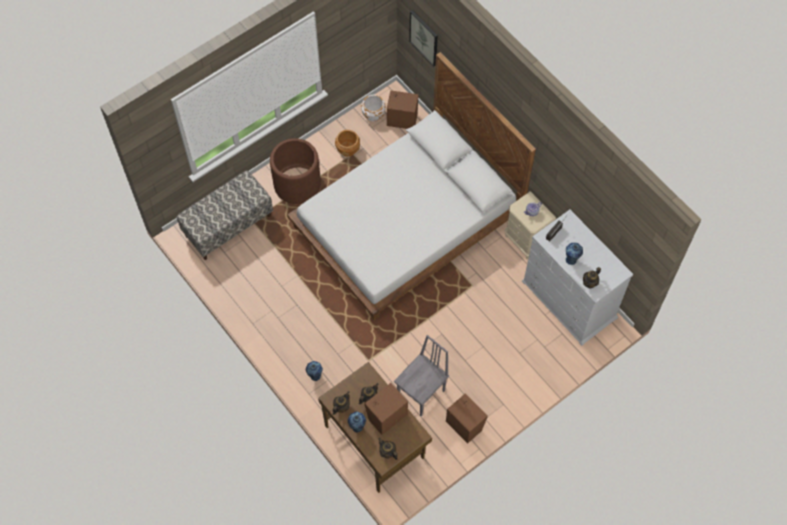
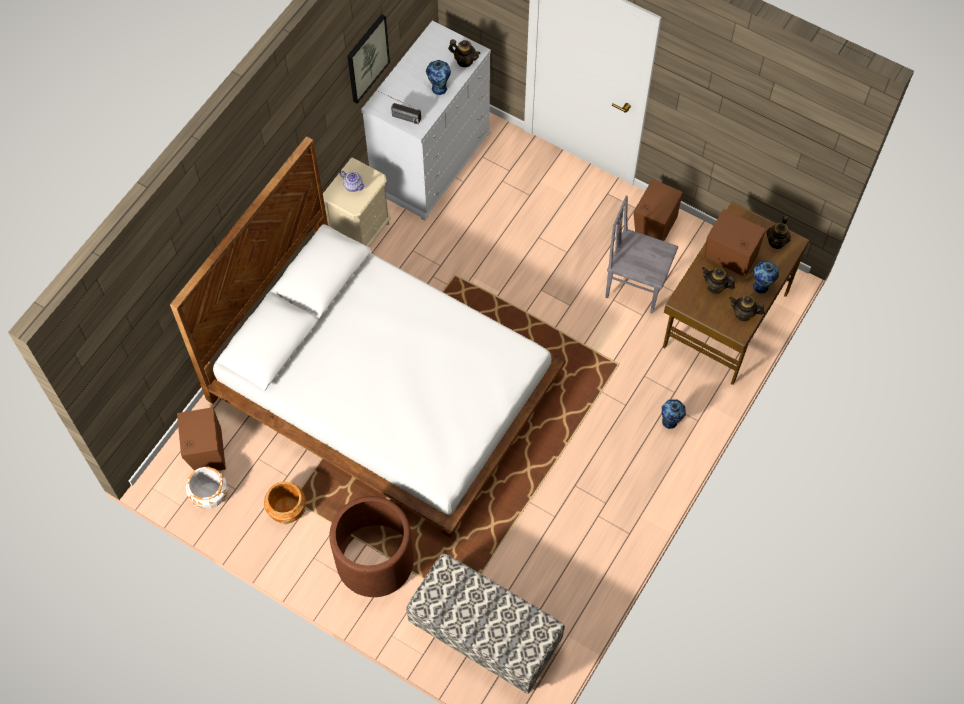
camera: 110 degrees left, 0 degrees up
(424, 37) = (138, 347): picture -> picture (367, 58)

